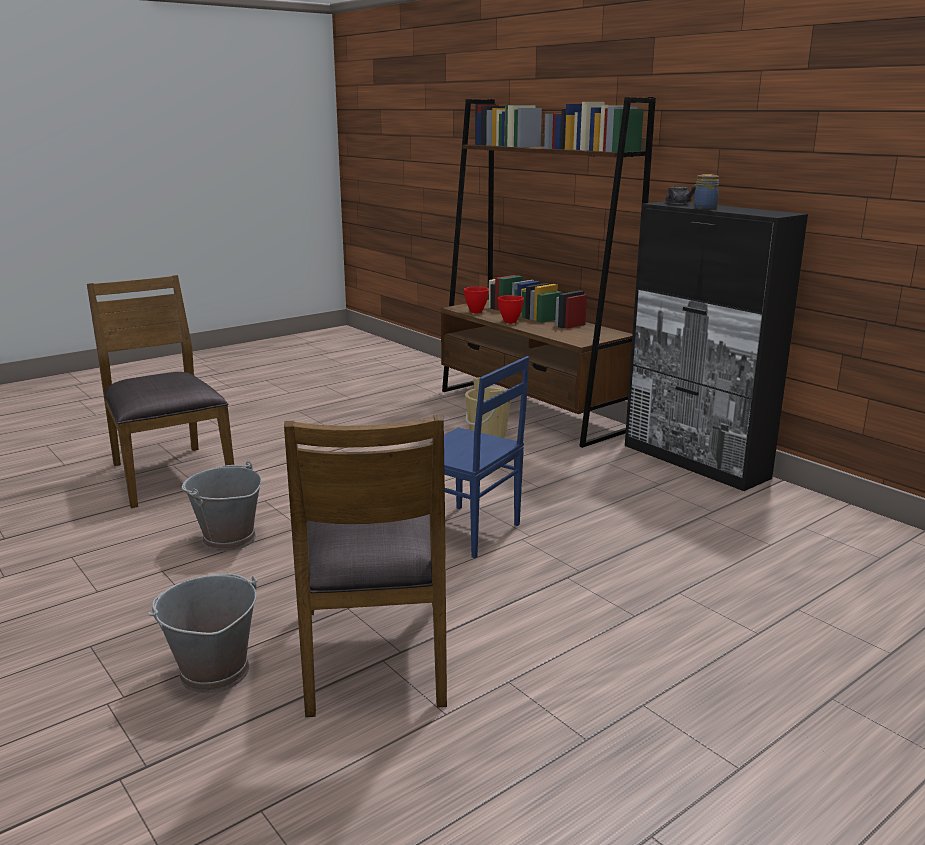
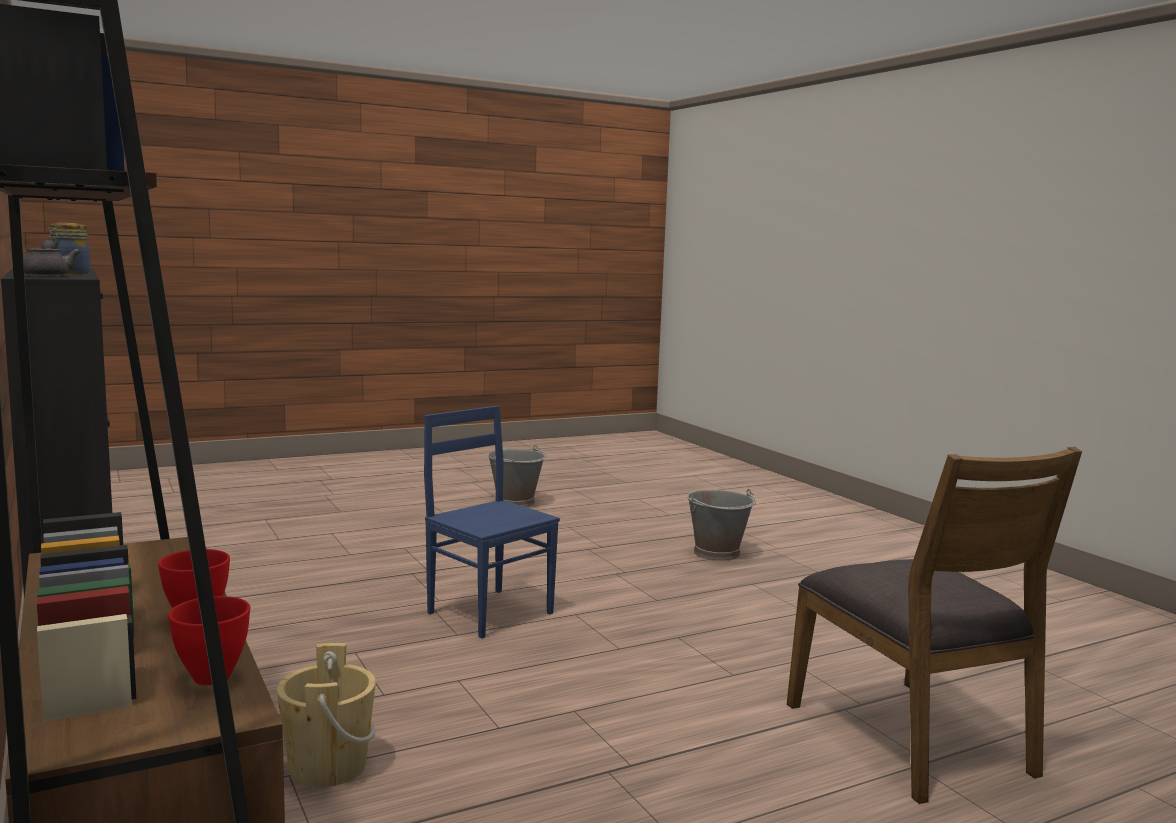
camera: 170 degrees left, 10 degrees down
(228, 539) = (755, 632): grey bucket -> grey bucket (515, 502)
(375, 655) = (606, 549): brown chair -> none

